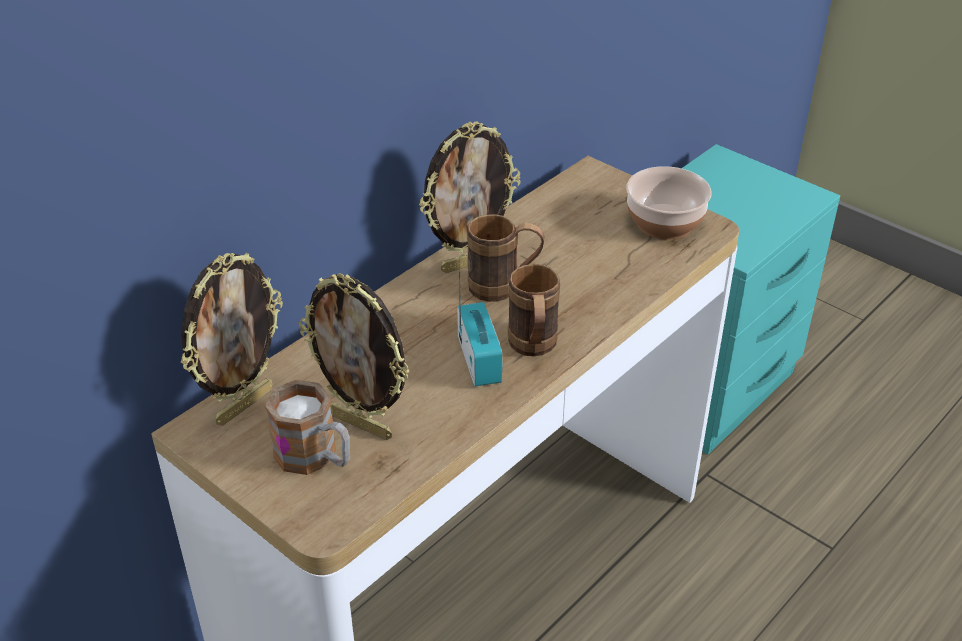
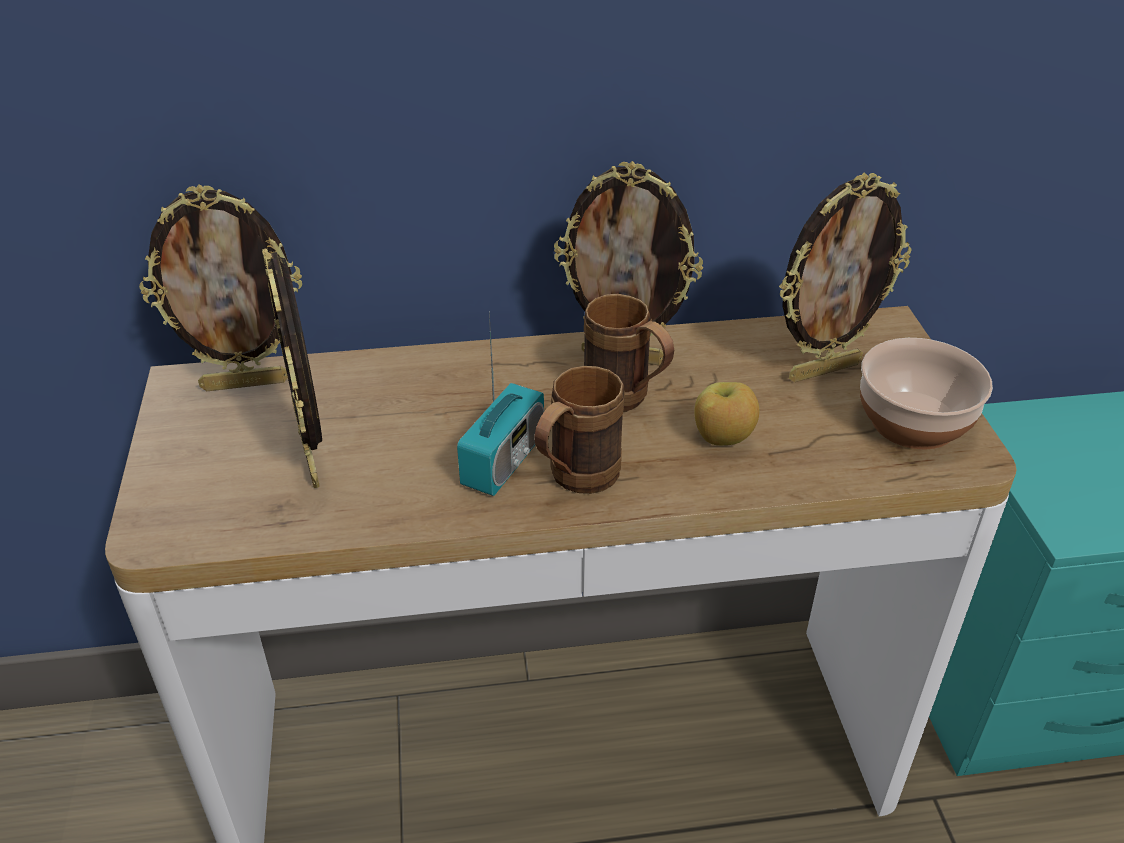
camera: 40 degrees right, 0 degrees up
(315, 457) = (234, 466): mug -> none
(582, 283) = (722, 439): none -> apple
(588, 215) = (823, 370): none -> picture frame

